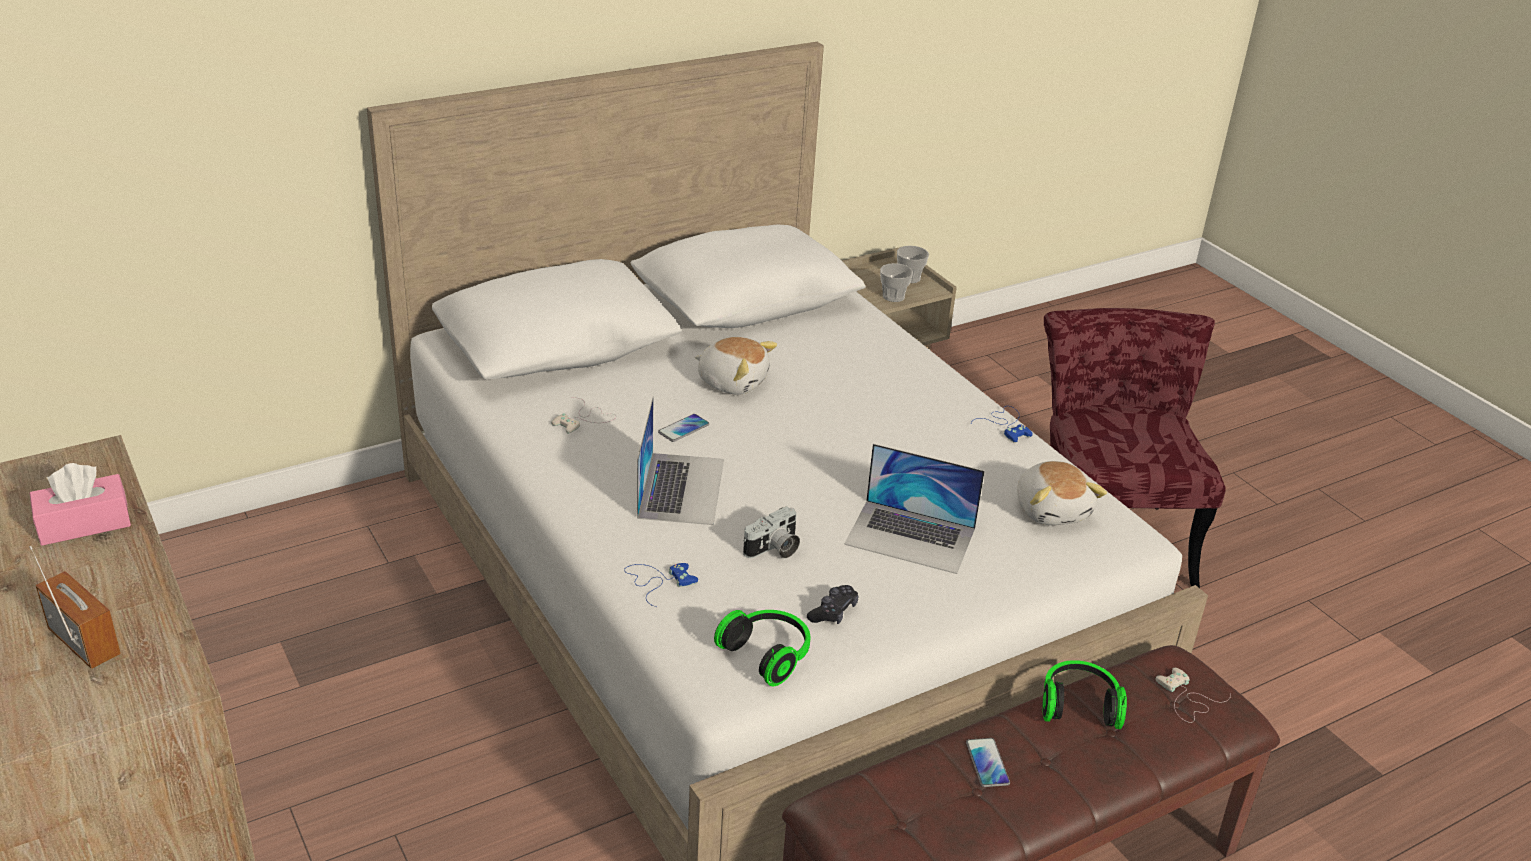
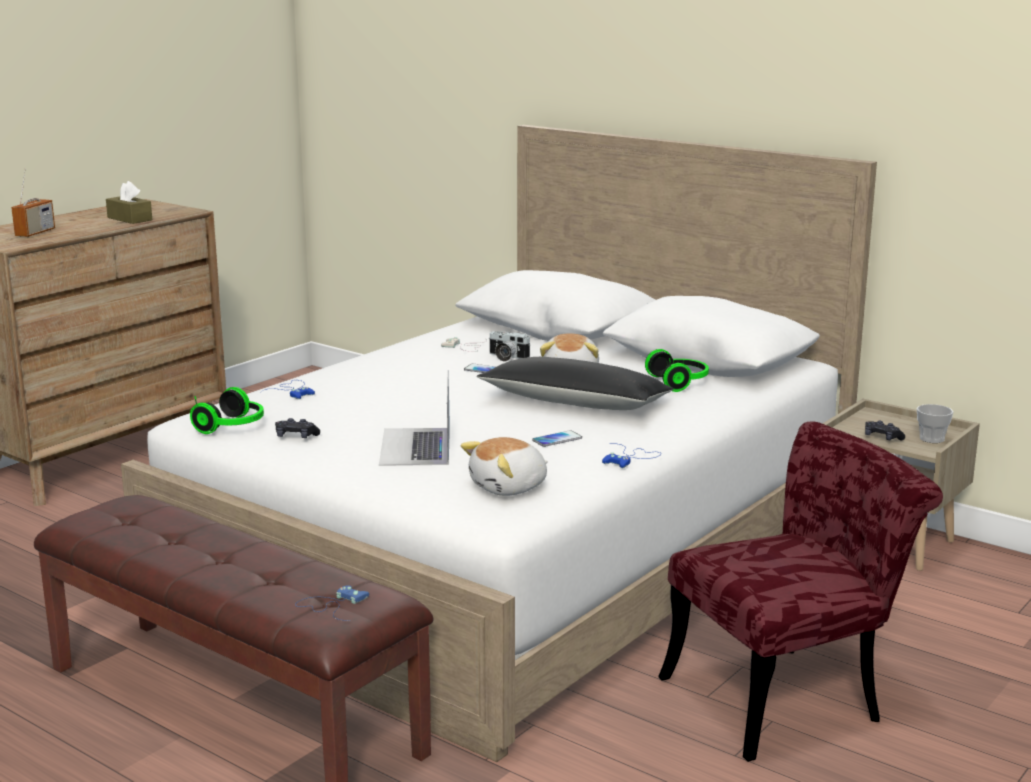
camera: 70 degrees right, 15 degrees down
(84, 523) = (129, 219): pink tissue box -> brown tissue box
(681, 488) = (408, 380): laptop -> none
(774, 549) = (357, 412): camera -> camera (506, 357)
(834, 408) = (575, 403): none -> black pillow
(893, 296) = (882, 438): cup -> black game controller
(987, 763) = (201, 538): phone -> phone (557, 439)
(1078, 705) = (293, 563): headphones -> headphones (679, 382)
(1187, 699) = (332, 605): white game controller -> blue game controller

